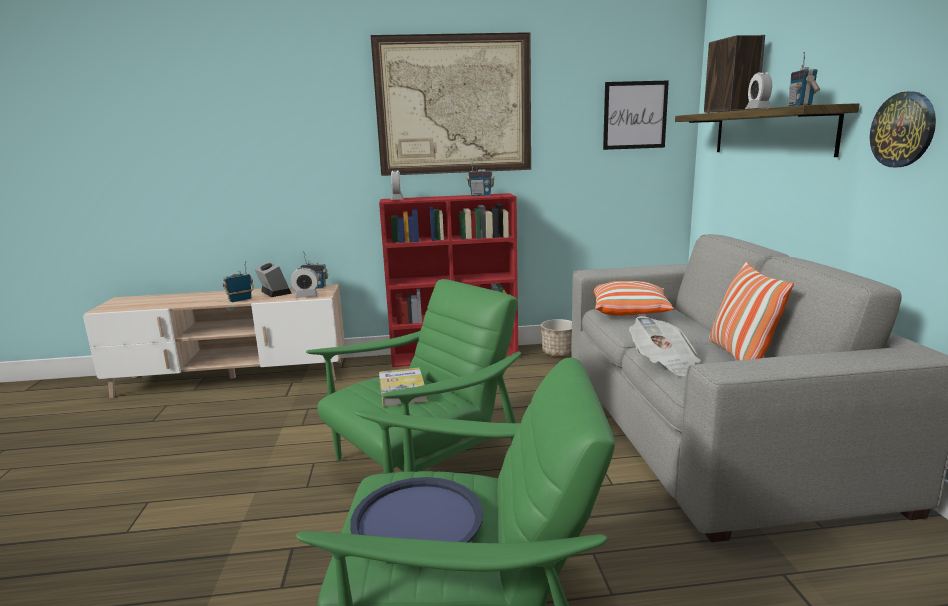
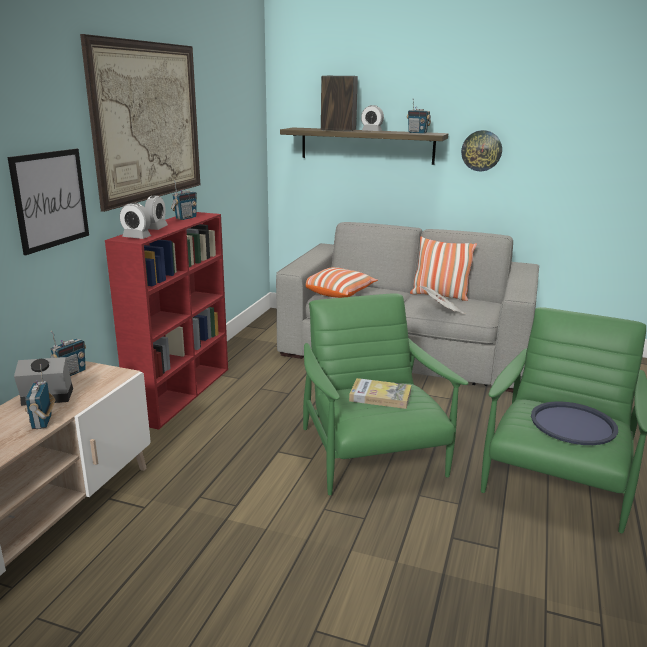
camera: 65 degrees left, 5 degrees up
(306, 296) = (105, 382): alarm clock -> alarm clock (156, 228)
(558, 353) = (242, 353): planter -> none
(635, 115) = (243, 127): picture -> picture (50, 199)

